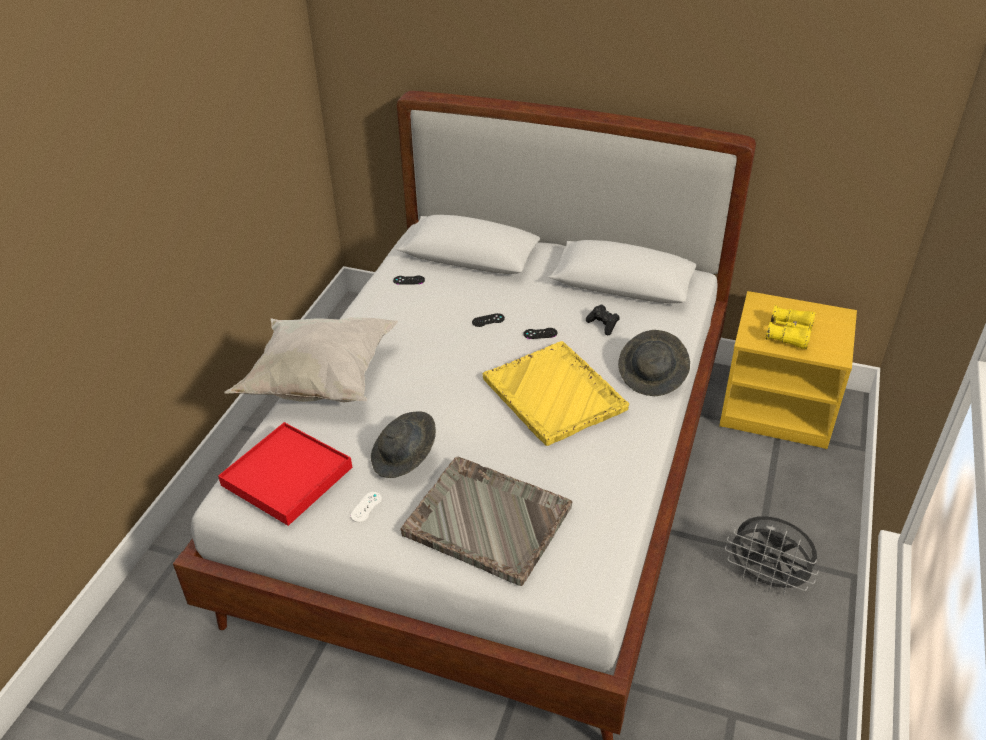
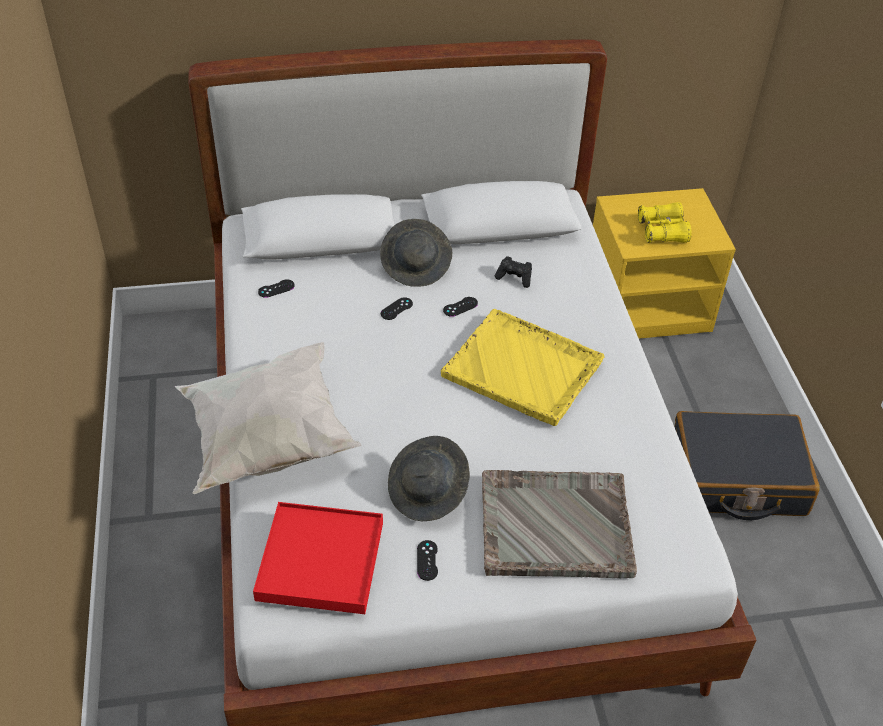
camera: 30 degrees left, 5 degrees up
(366, 507) = (427, 560): white game controller -> black game controller
(653, 376) = (598, 317): grey hat -> grey hat (416, 266)
(766, 580) = (737, 478): grey fan -> black suitcase

